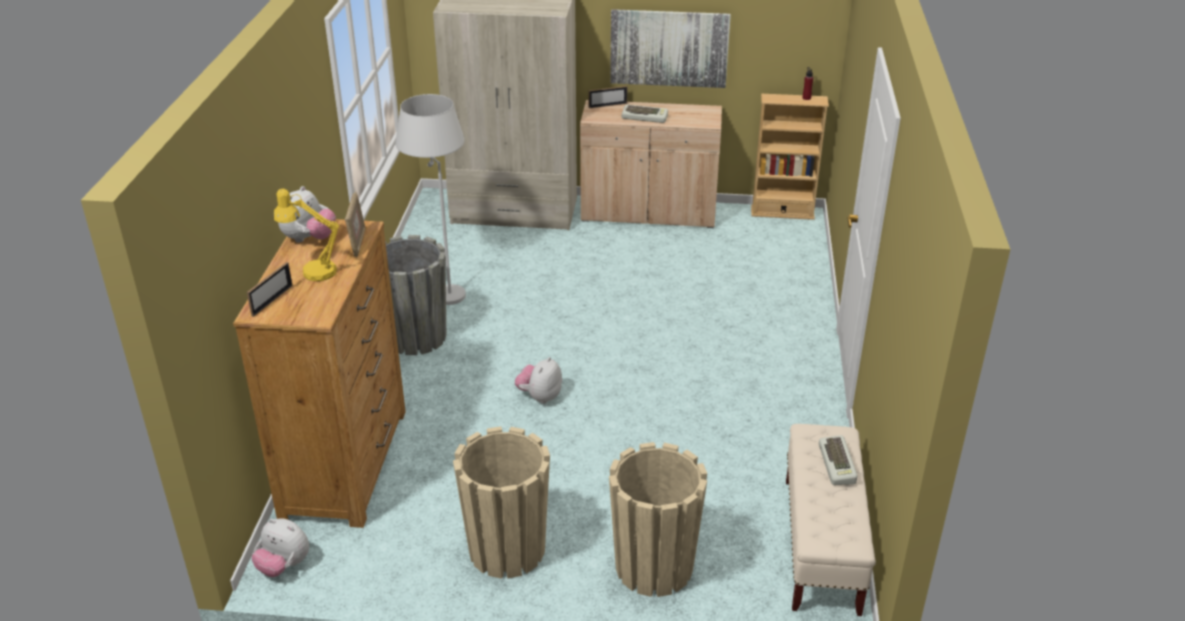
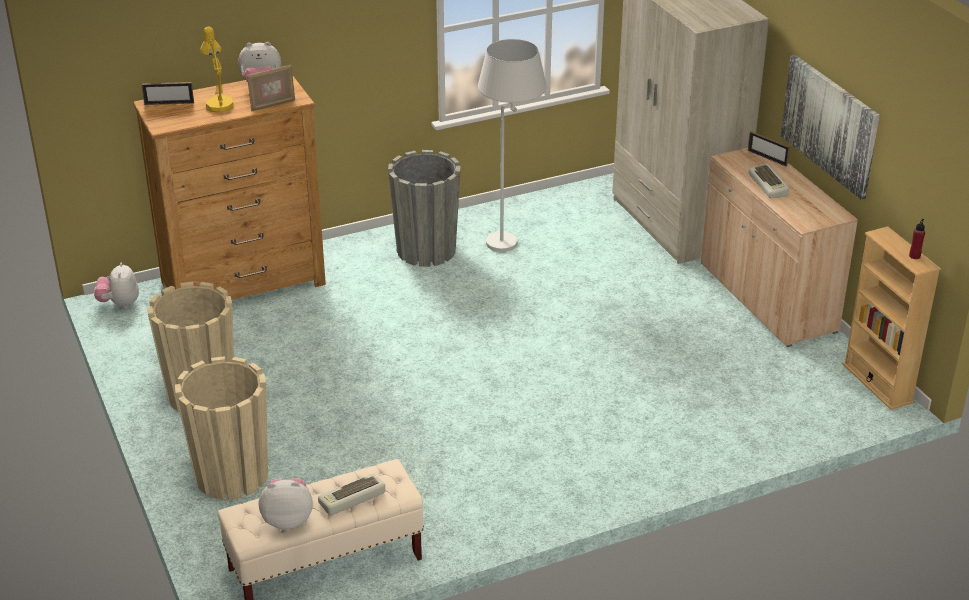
camera: 60 degrees right, 0 degrees up
(540, 396) = (402, 341): plush toy -> plush toy (288, 519)

